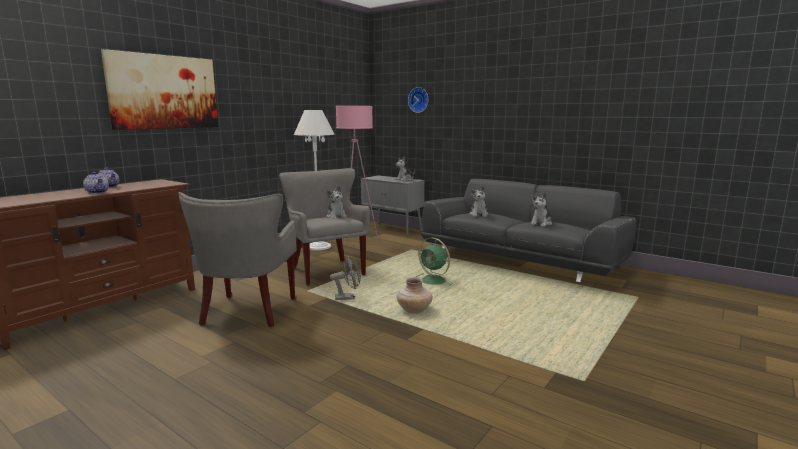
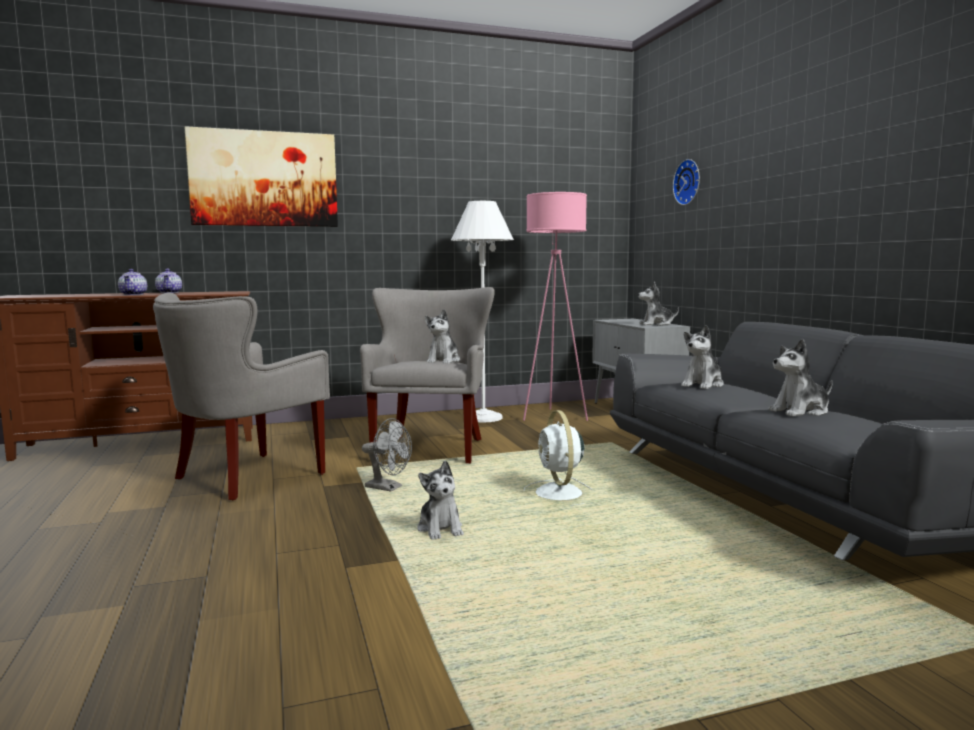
camera: 35 degrees right, 5 degrees down
(414, 310) = (440, 529): beige vase -> plush toy
(434, 281) = (559, 494): green fan -> white fan

